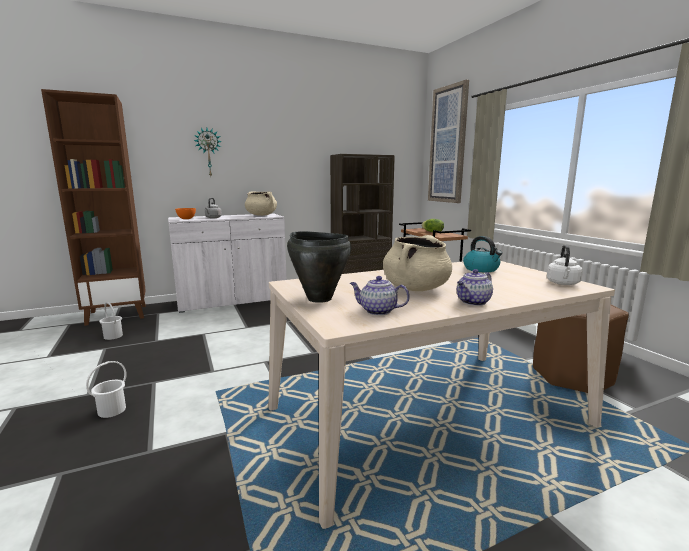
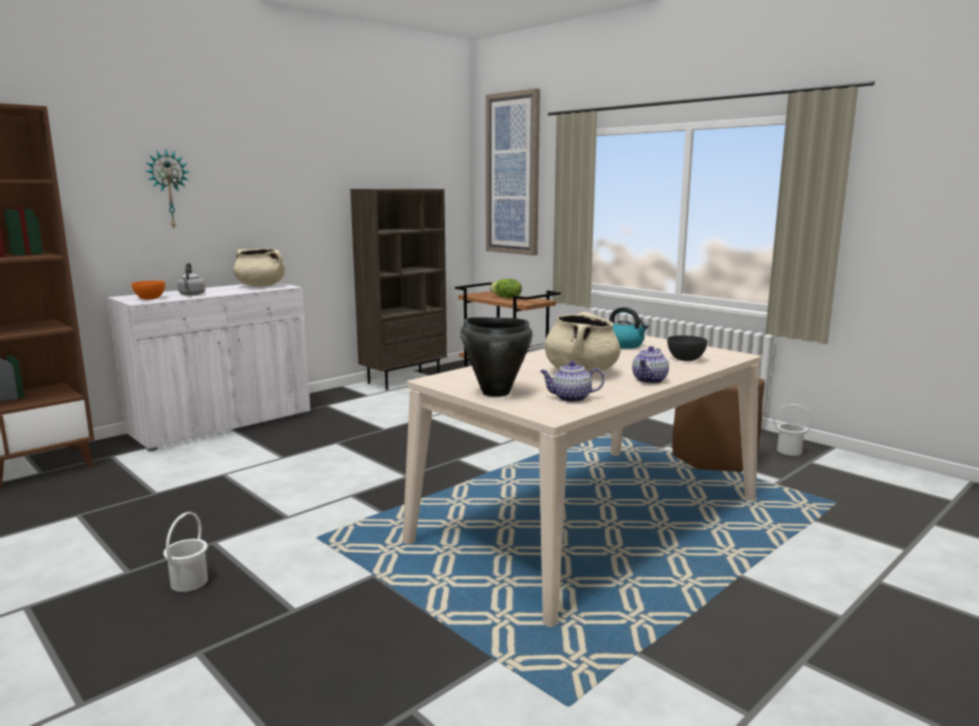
camera: 20 degrees left, 0 degrees up
(113, 336) = (71, 497): white bucket -> white bucket (789, 451)
(529, 286) = (686, 359): none -> grey bowl
(563, 283) = (714, 354): white kettle -> none

